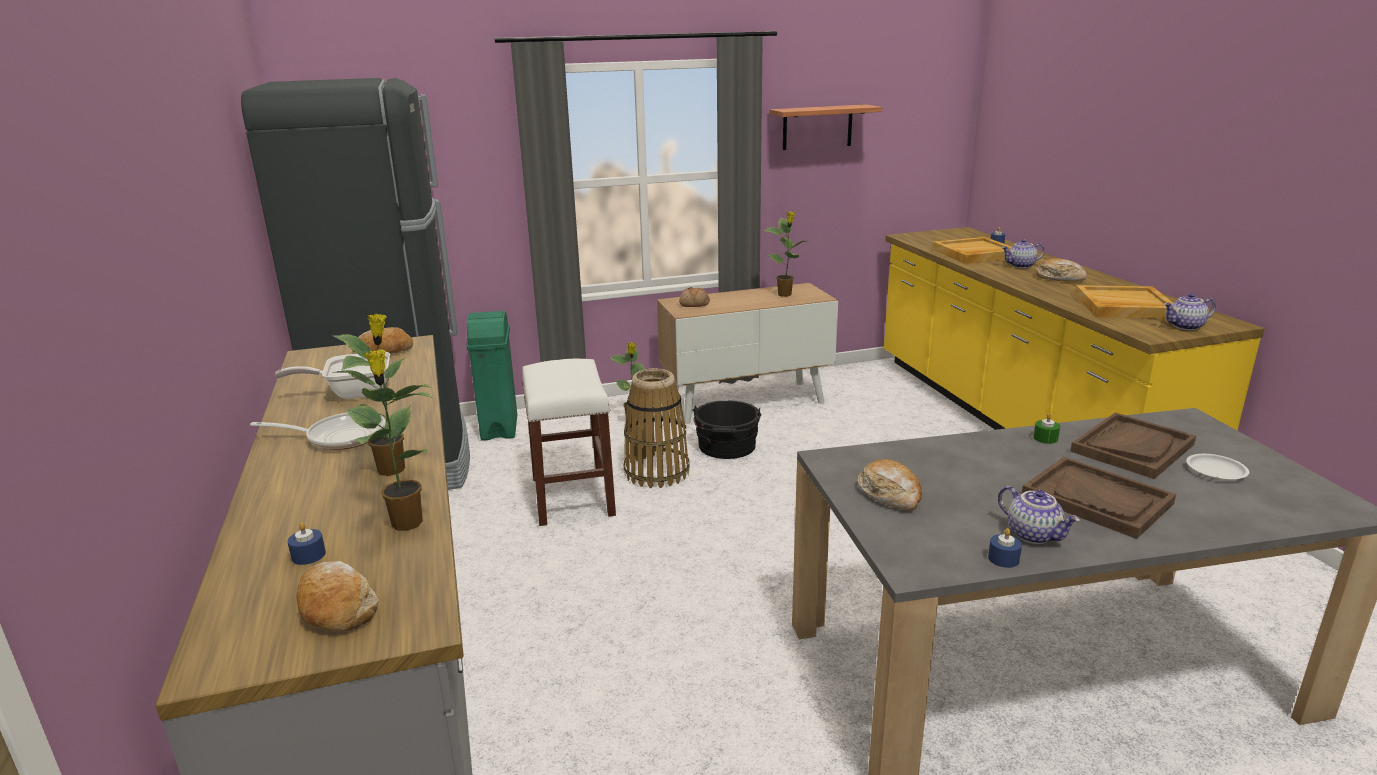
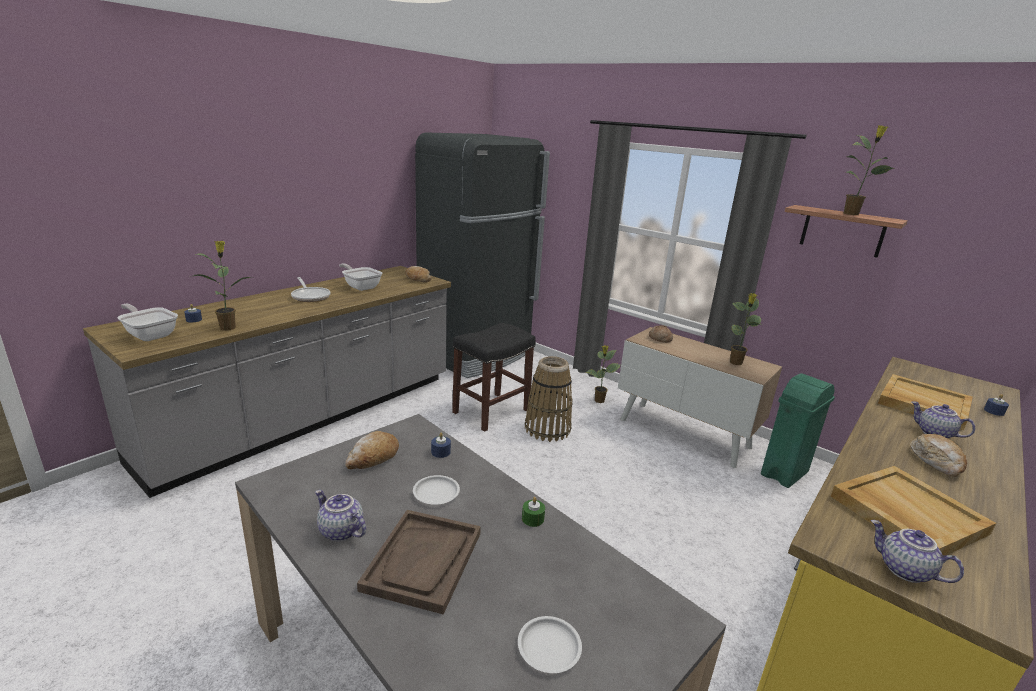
camera: 55 degrees right, 0 degrees up
(337, 608) = (150, 335): bread -> frying pan
(393, 469) = (281, 313): potted plant -> potted plant (852, 214)
(499, 428) = (537, 366): green trash can -> green trash can (783, 473)
(571, 496) = (491, 411): white stool -> black stool
(726, 448) = (608, 445): black bucket -> none
(982, 472) = (436, 493): none -> white plate
(1003, 559) = (295, 520): blue candle -> blue candle (440, 452)
(1034, 534) = (340, 531): teapot -> teapot turned 105 degrees clockwise
(1132, 448) = (558, 577): brown tray -> none

